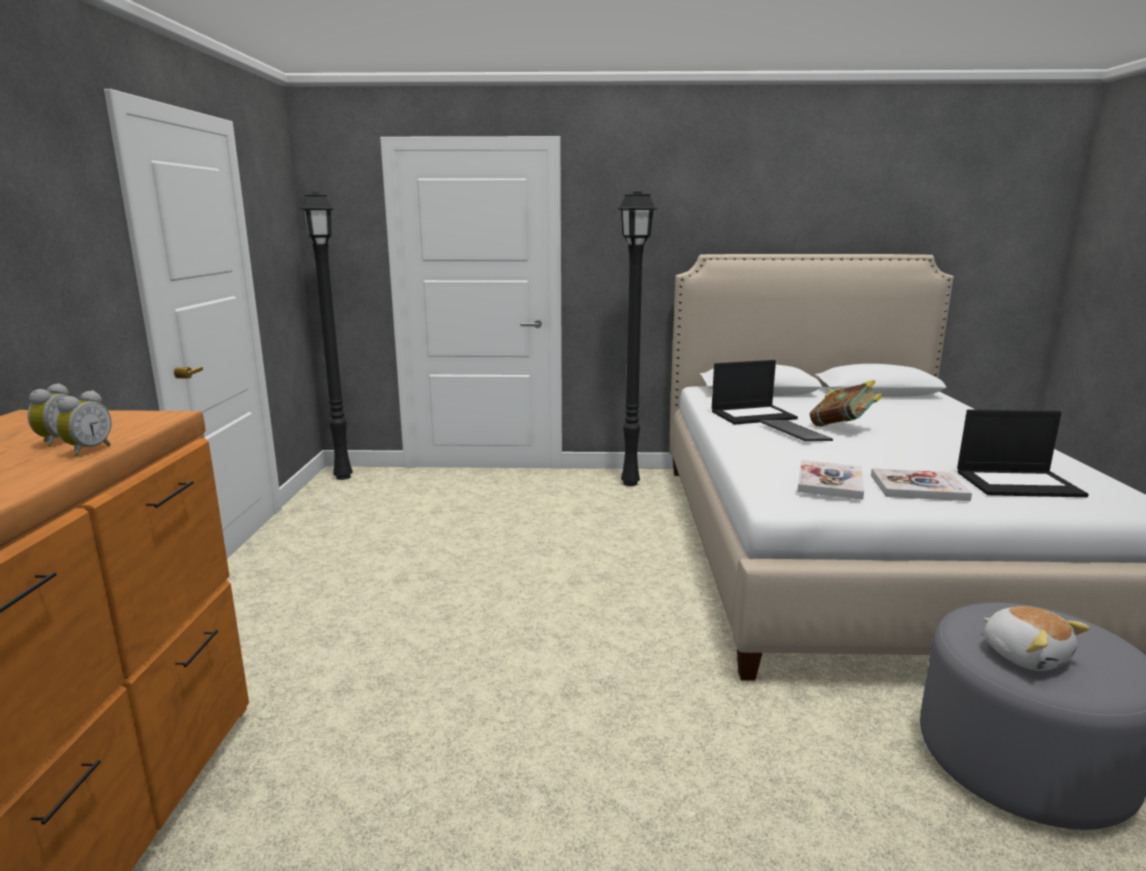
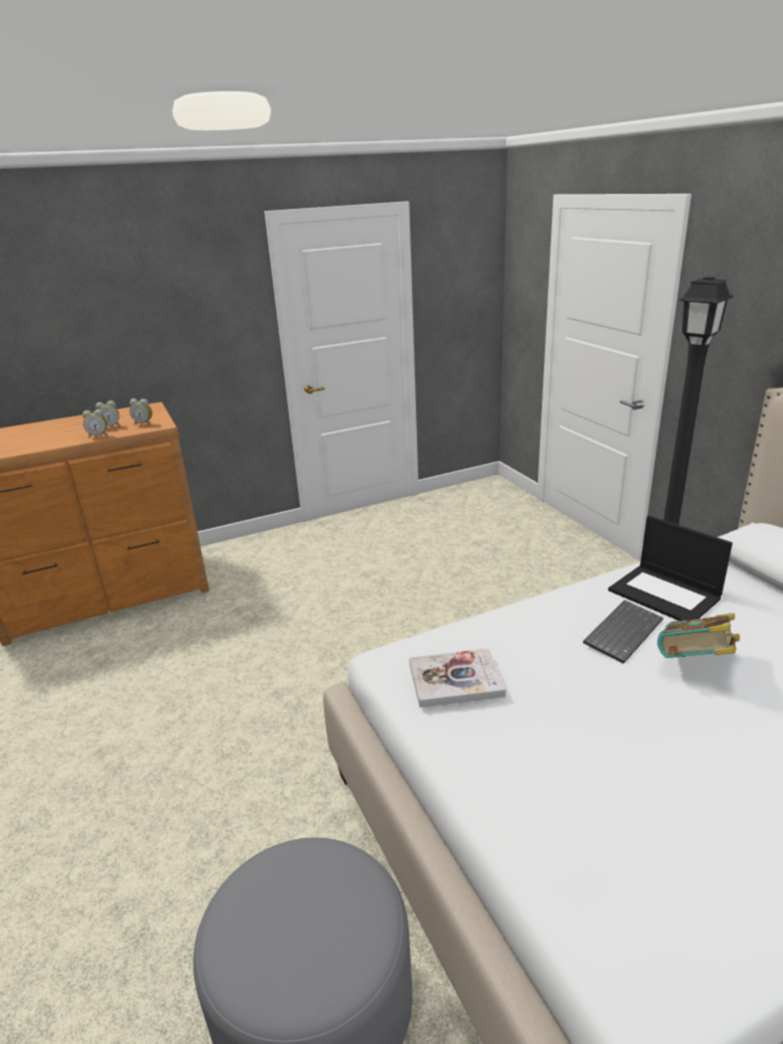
camera: 65 degrees right, 10 degrees up
(119, 423) = (144, 424): none -> alarm clock
(342, 477) = (487, 488): black floor lamp -> none
(918, 487) = (502, 746): book -> none
(1019, 483) = (609, 843): laptop -> none
(1025, 655) = (267, 897): plush toy -> none

